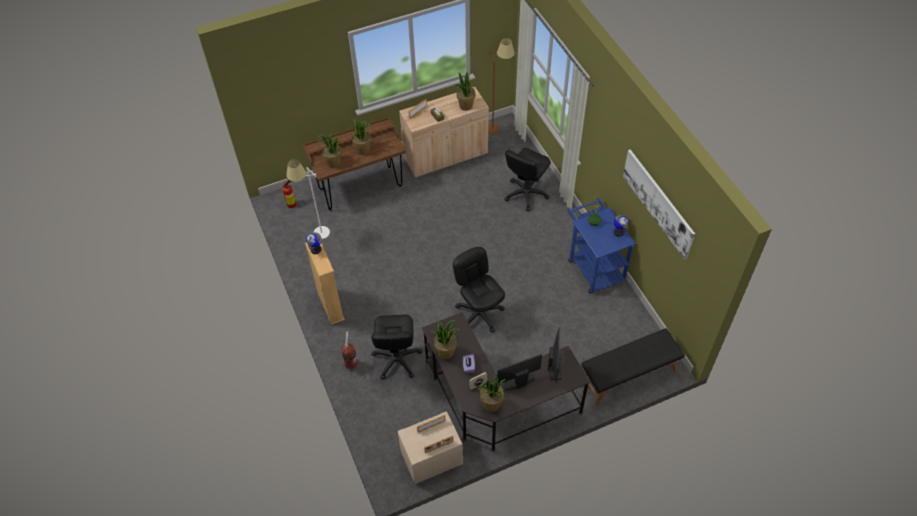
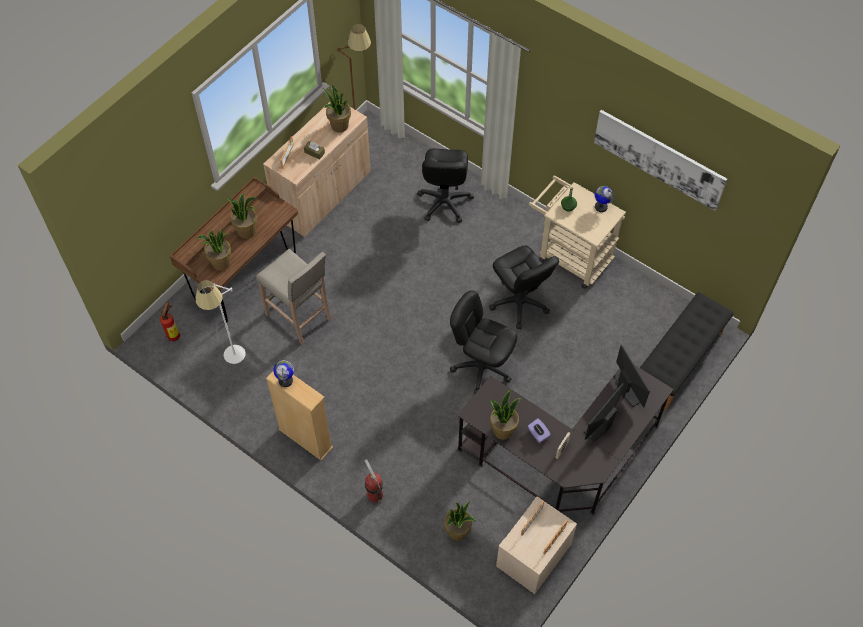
camera: 30 degrees left, 5 degrees up
(378, 227) = (299, 317): none -> beige stool
(396, 360) = (424, 464): black office chair -> black office chair (519, 303)
(491, 405) = (589, 465): potted plant -> potted plant (458, 532)
(593, 266) = (569, 256): blue cart -> beige cart

